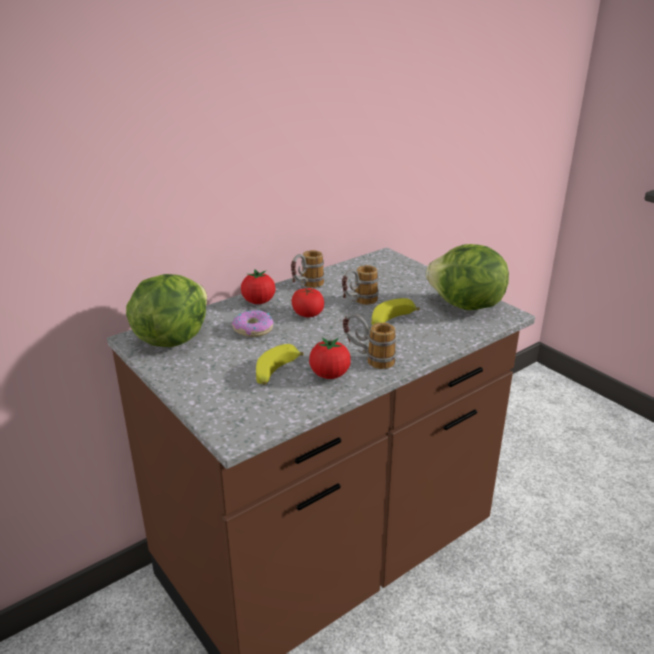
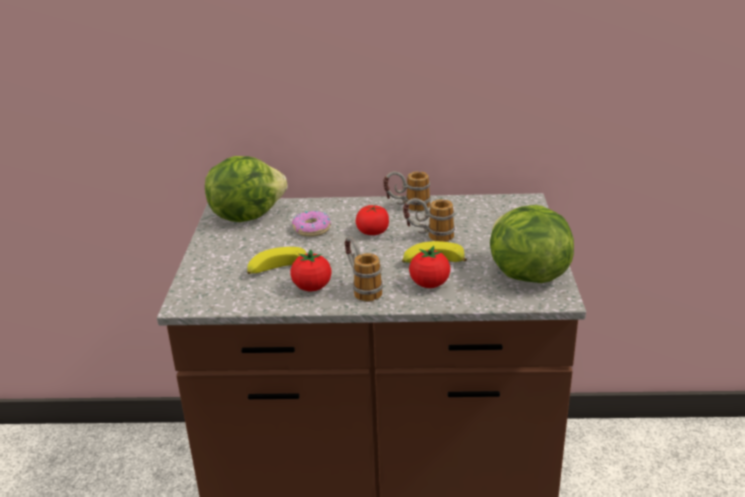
camera: 40 degrees right, 0 degrees up
(258, 302) = (349, 208): tomato -> tomato (429, 284)

